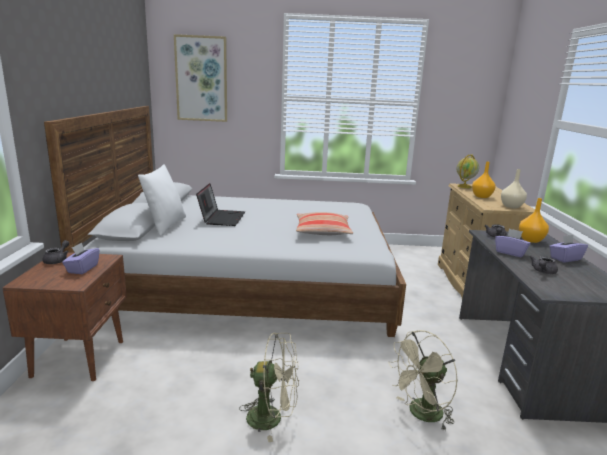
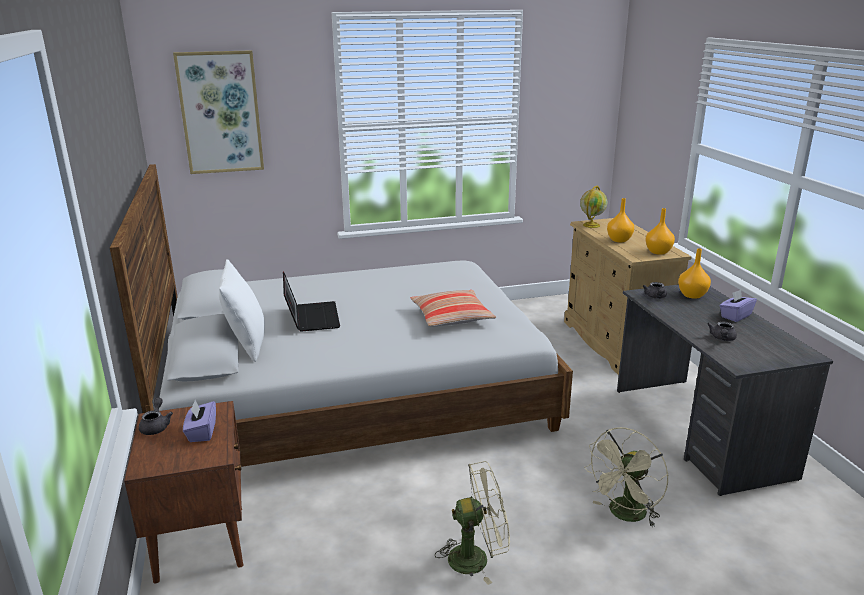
camera: 15 degrees left, 5 degrees up
(510, 252) = (680, 318): purple tissue box -> none
(511, 206) = (658, 252): beige vase -> orange vase

